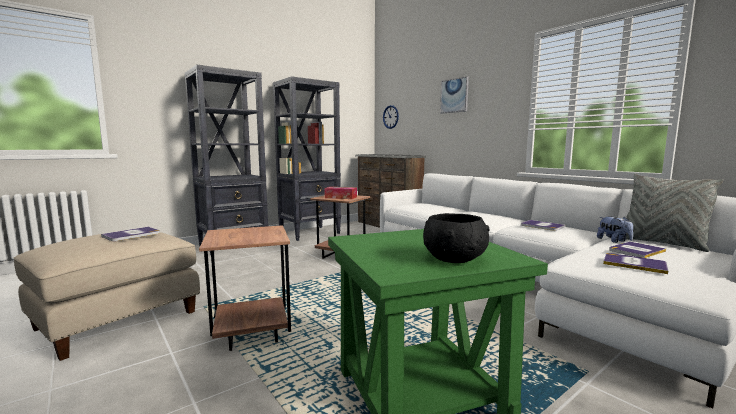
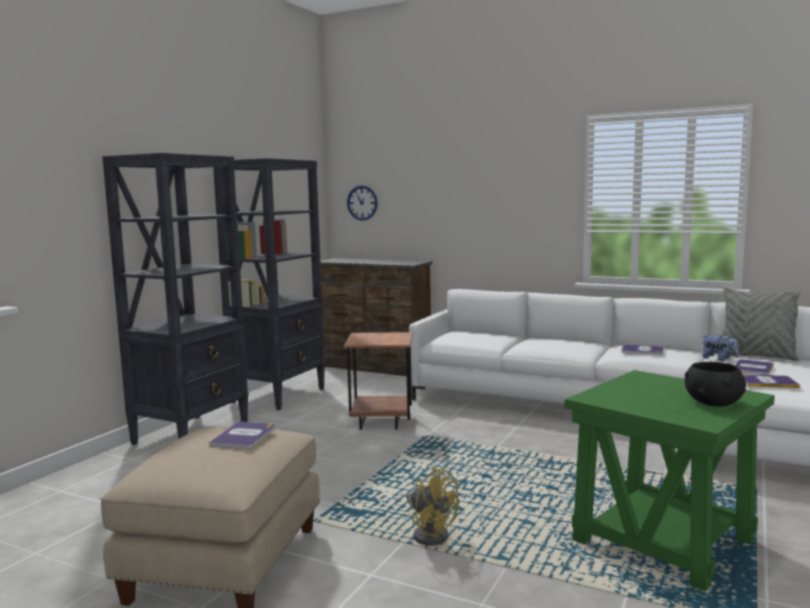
camera: 25 degrees left, 0 degrees up
(252, 334) = (430, 534): brown side table -> yellow fan
(341, 197) = (383, 339): tissue box -> none
(454, 95) = (474, 180): picture -> none

